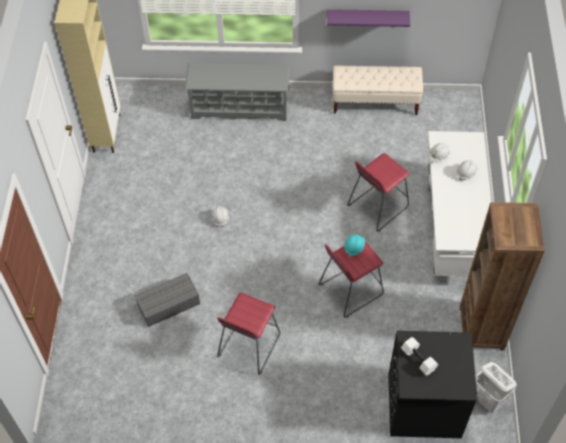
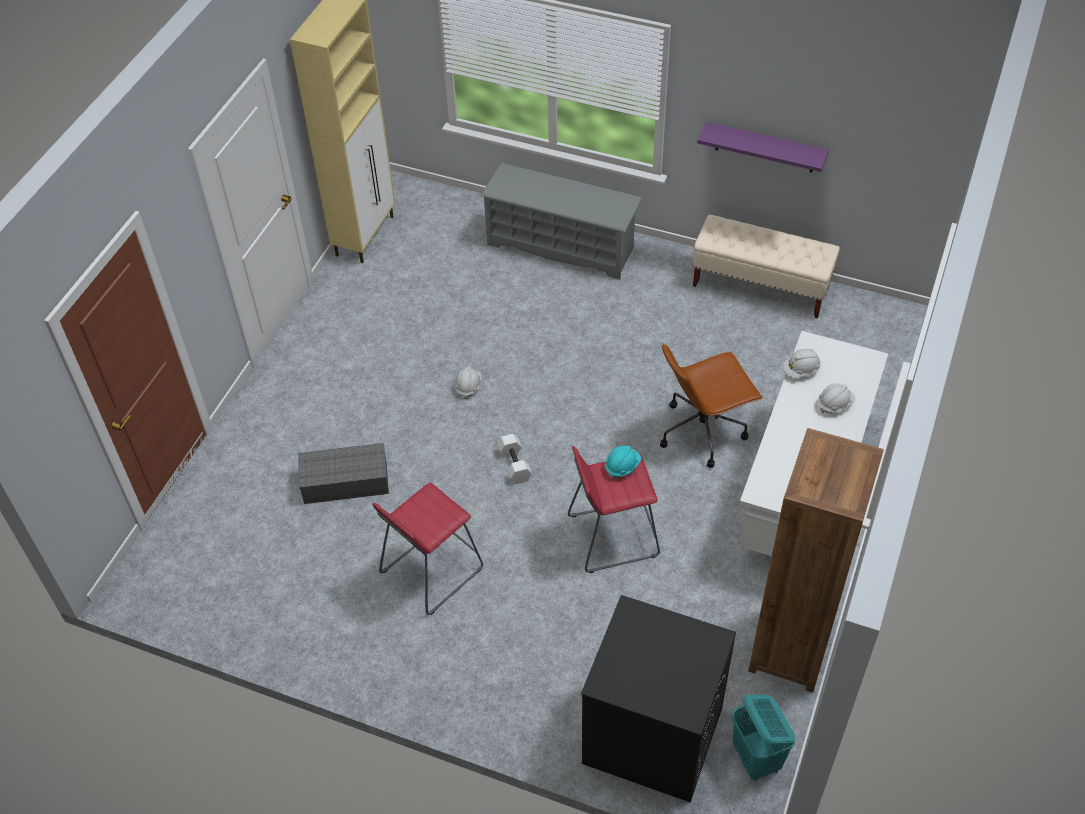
camera: 20 degrees right, 5 degrees down
(377, 207) = (703, 431): red stool -> brown office chair
(417, 359) = (634, 646): white dumbbell -> white dumbbell (513, 464)
(488, 400) = (756, 759): white laundry basket -> turquoise laundry basket

